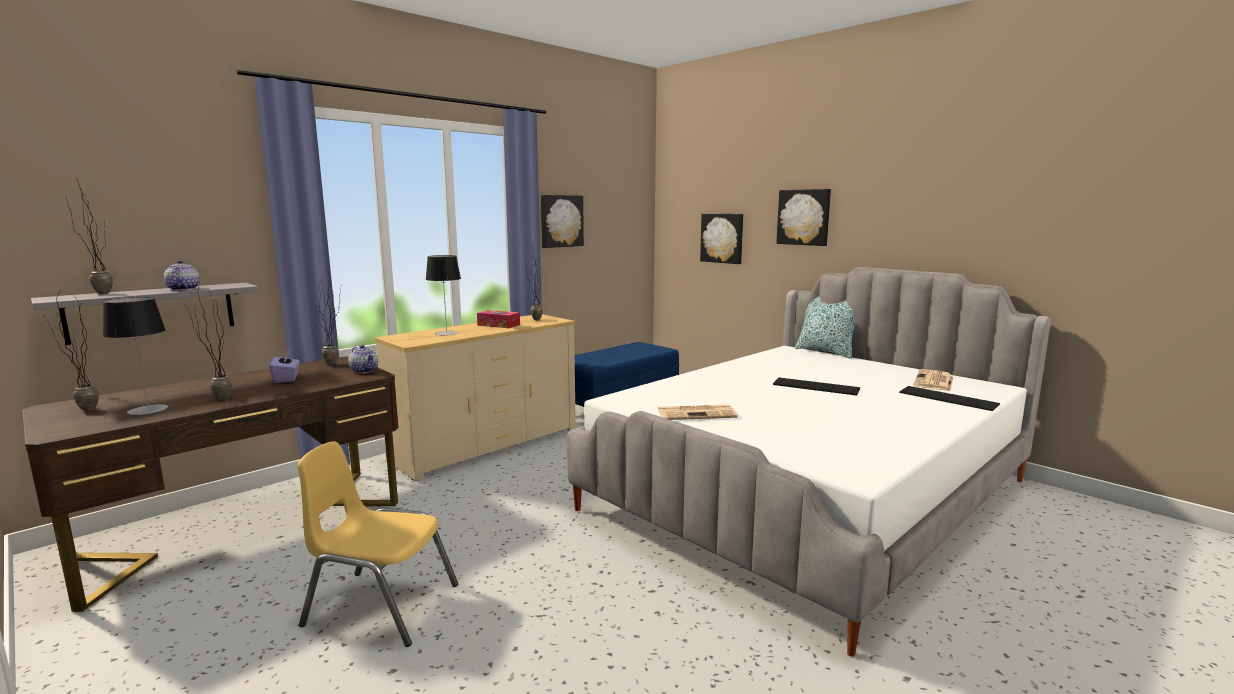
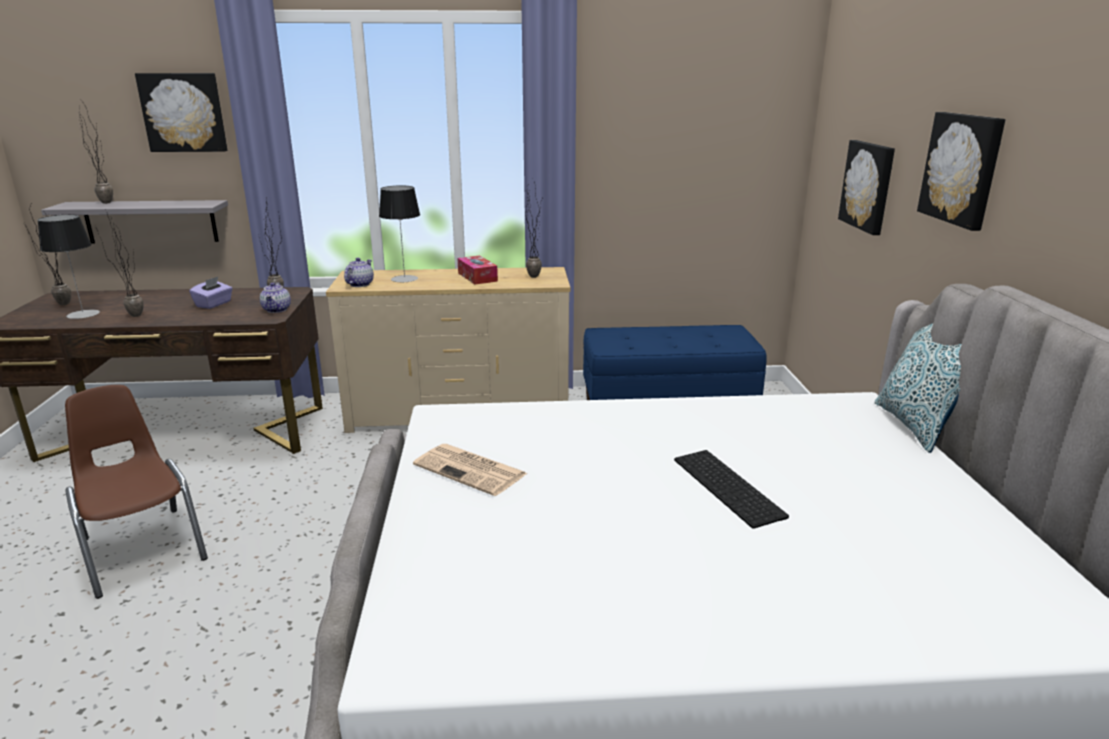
camera: 40 degrees right, 10 degrees up
(183, 289) = (158, 204): teapot -> teapot (359, 284)
(381, 605) = (142, 549): yellow chair -> brown chair
(561, 221) = (624, 141): picture -> picture (184, 112)
(934, 381) = (976, 559): newspaper -> none
(949, 398) = (910, 606): keyboard -> none

